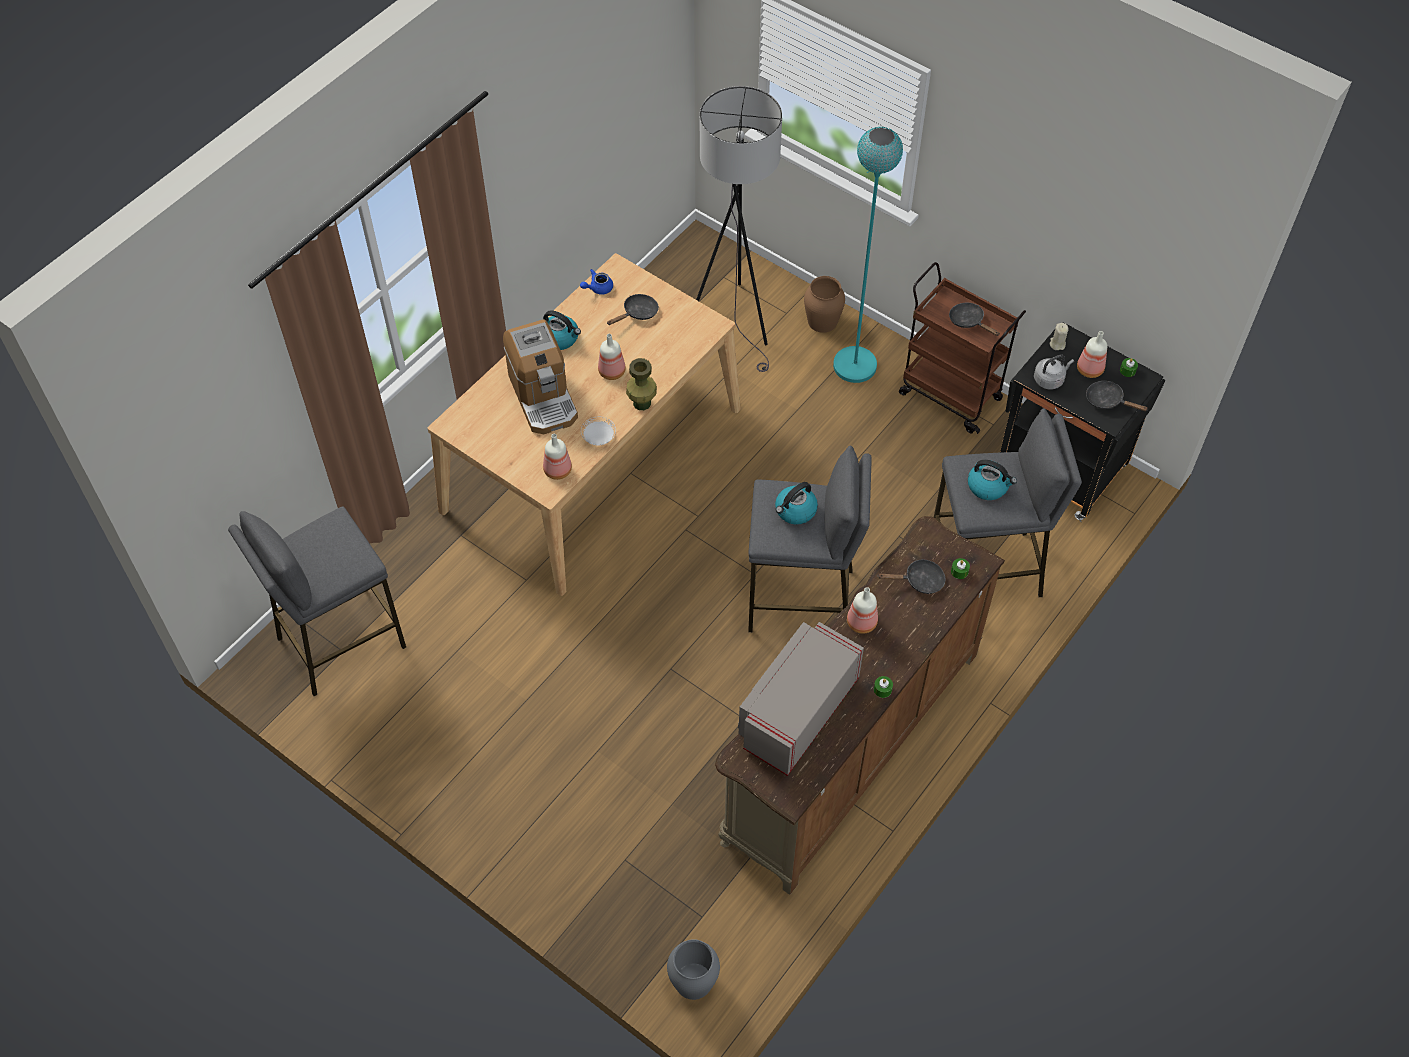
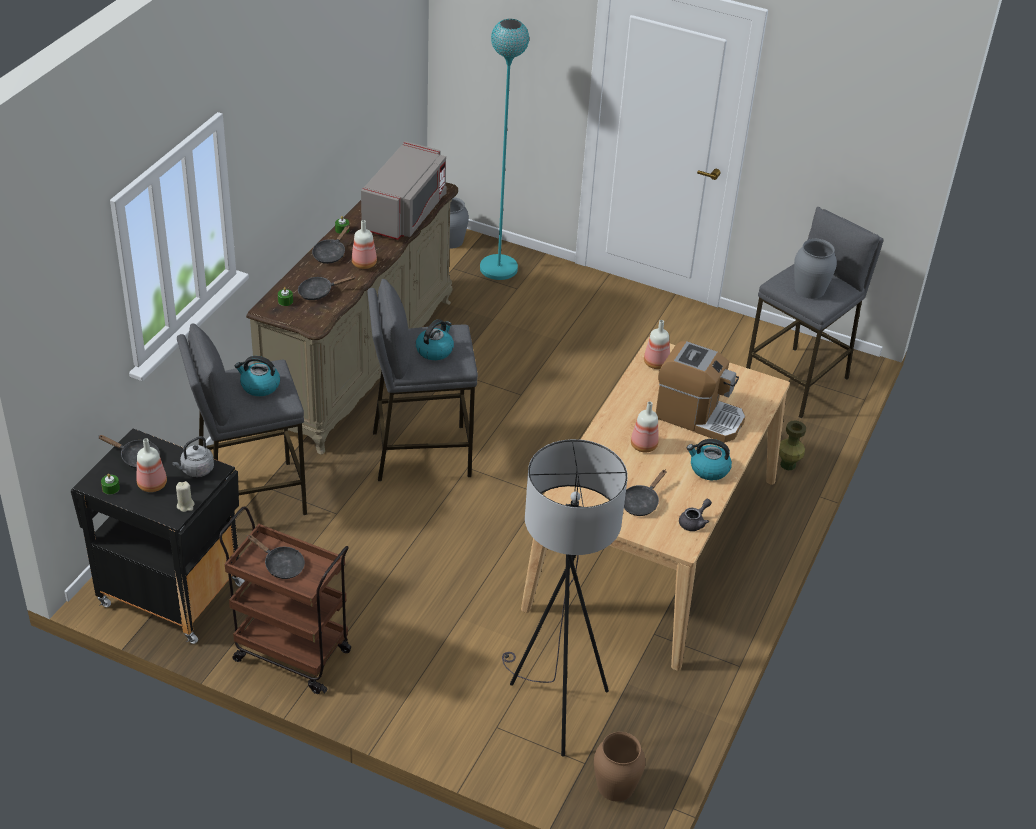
camera: 165 degrees right, 15 degrees down
(333, 545) = (809, 289): none -> grey vase
(543, 397) = (698, 417): coffee machine -> coffee machine turned 150 degrees clockwise
(598, 288) = (694, 522): blue teapot -> grey teapot
(598, 437) = (631, 391): white plate -> none
(642, 403) = (603, 423): green vase -> green vase (788, 465)
(823, 321) = (451, 723): brown vase -> brown vase (615, 786)
(854, 366) = (404, 674): turquoise floor lamp -> turquoise floor lamp (498, 268)
(901, 646) = (330, 254): none -> black frying pan

